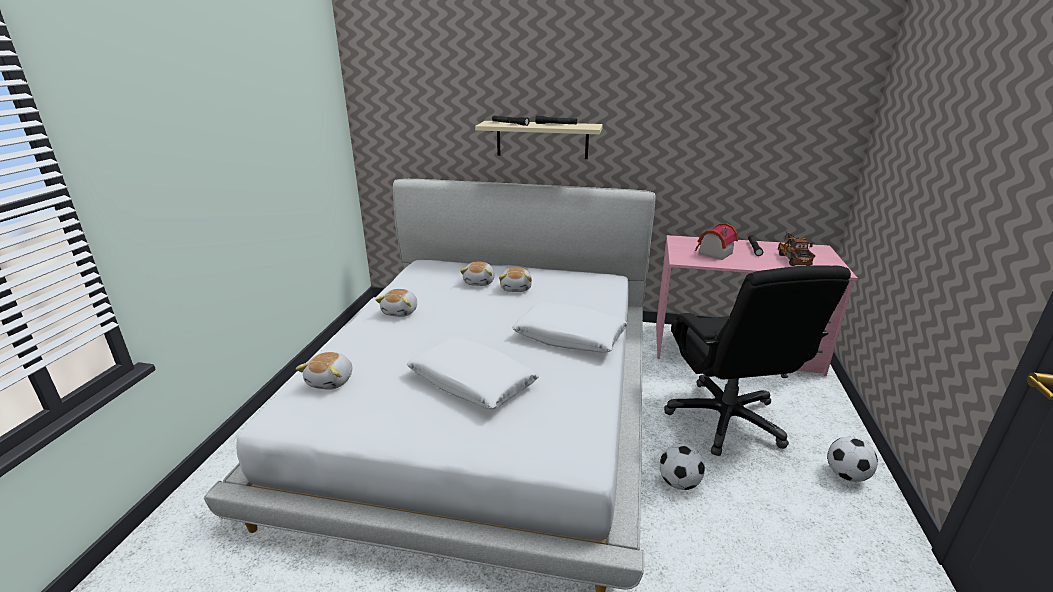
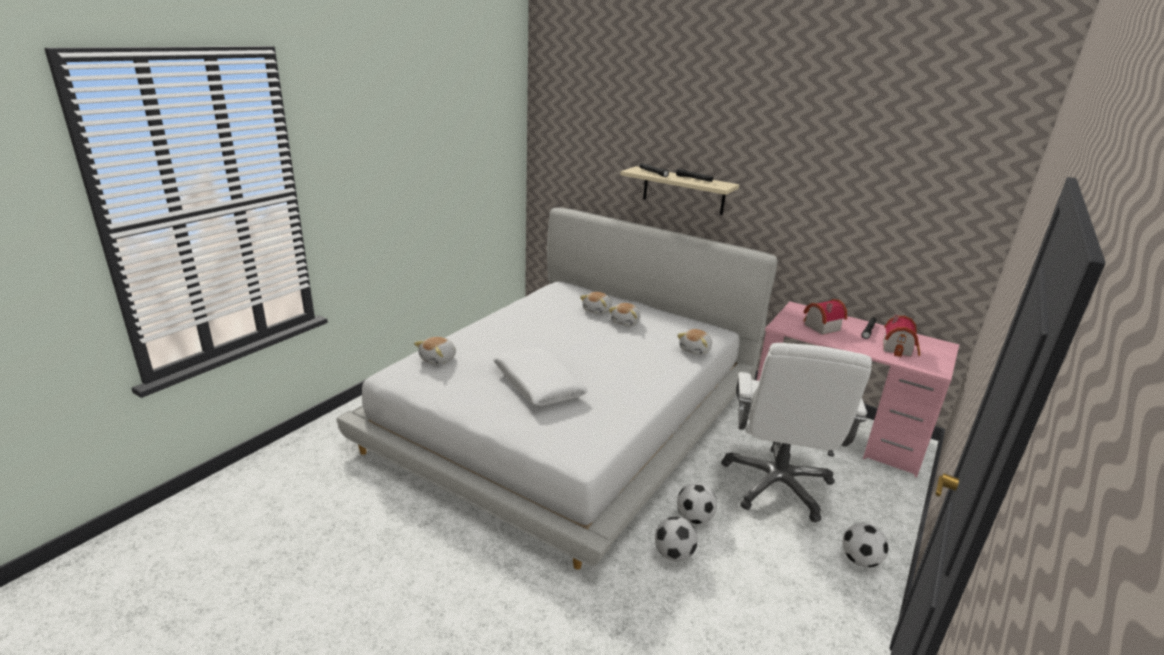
camera: 20 degrees right, 0 degrees up
(401, 312) = (518, 321): plush toy -> plush toy (695, 350)
(569, 337) = (640, 372): white pillow -> none
(687, 534) = (673, 554): none -> football
(726, 419) = (777, 485): black office chair -> white office chair
(792, 258) = (899, 348): toy truck -> toy house

